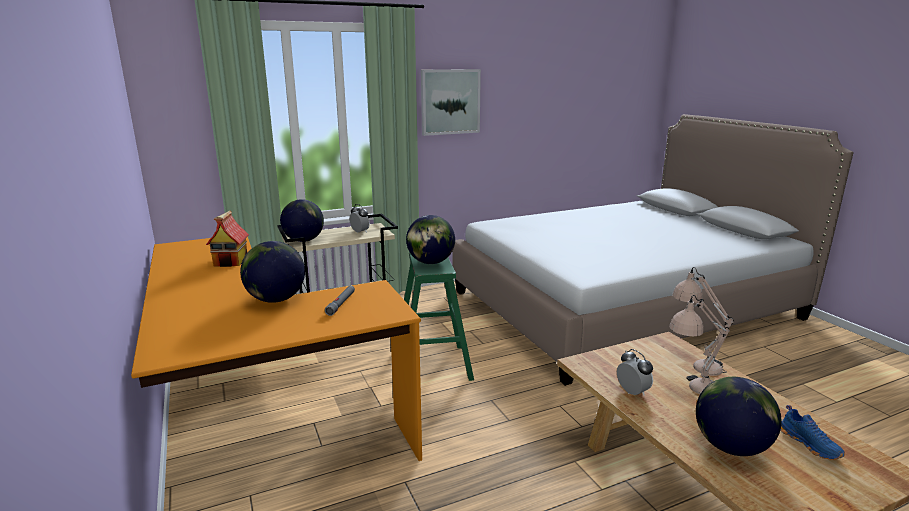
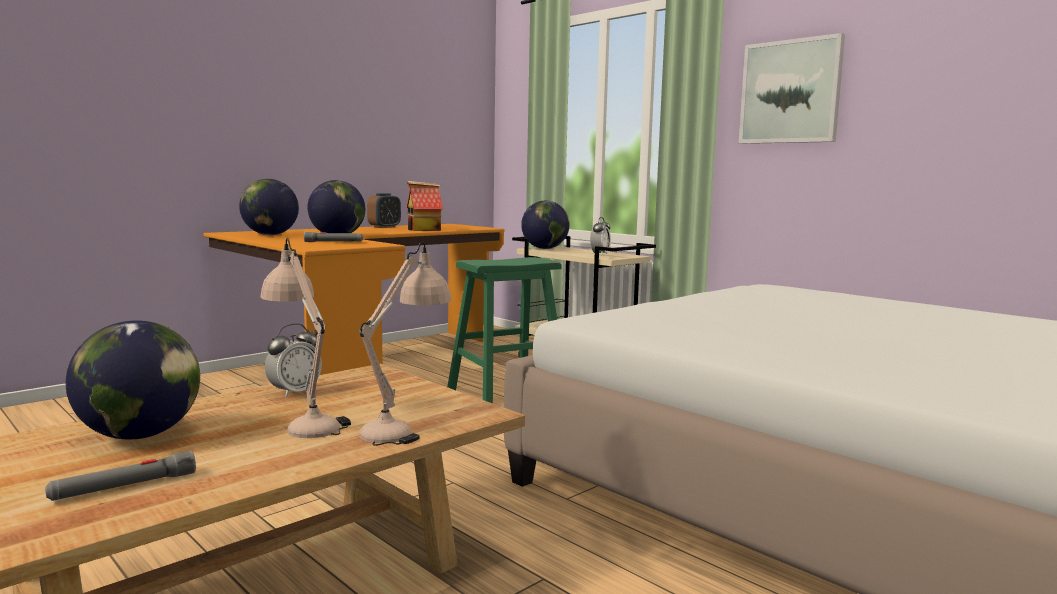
camera: 70 degrees right, 10 degrees down
(173, 274) = (384, 227): none -> alarm clock
(431, 262) = (503, 261): globe -> globe (270, 235)
(810, 444) = (124, 487): blue shoe -> grey flashlight

